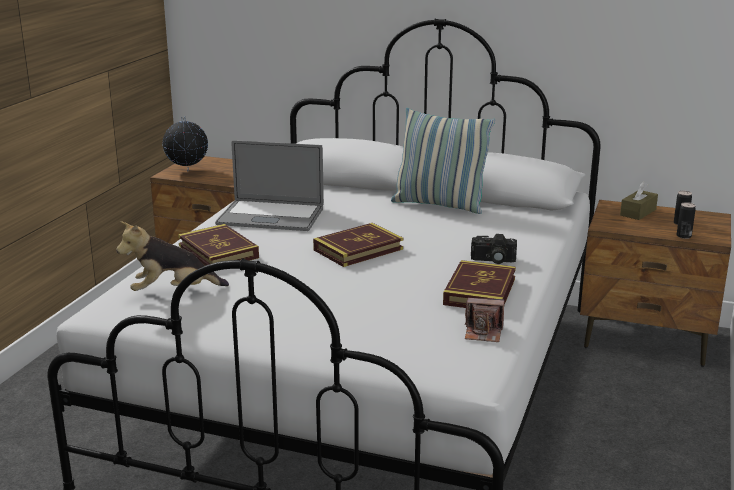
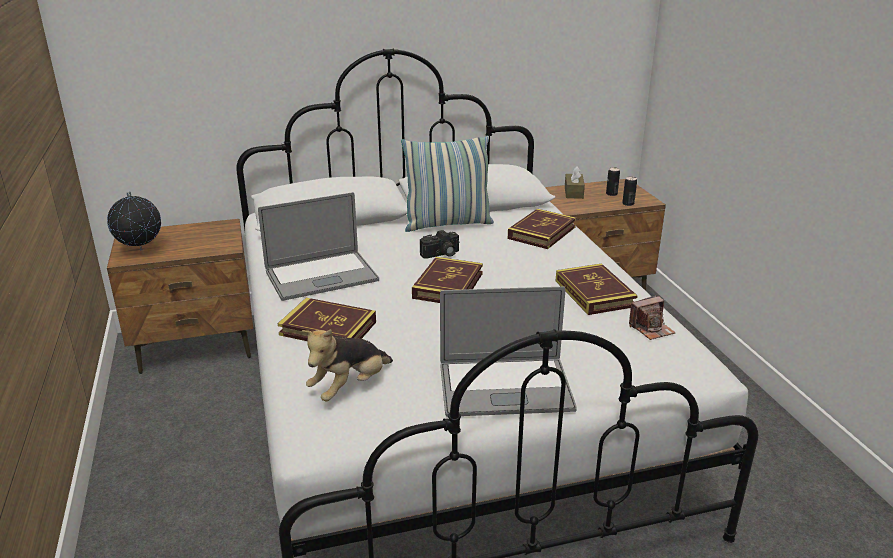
camera: 35 degrees left, 5 degrees up
(281, 329) = (505, 387): none -> laptop
(493, 260) = (561, 262): camera -> camera (441, 254)
(518, 233) = (542, 233): none -> book

